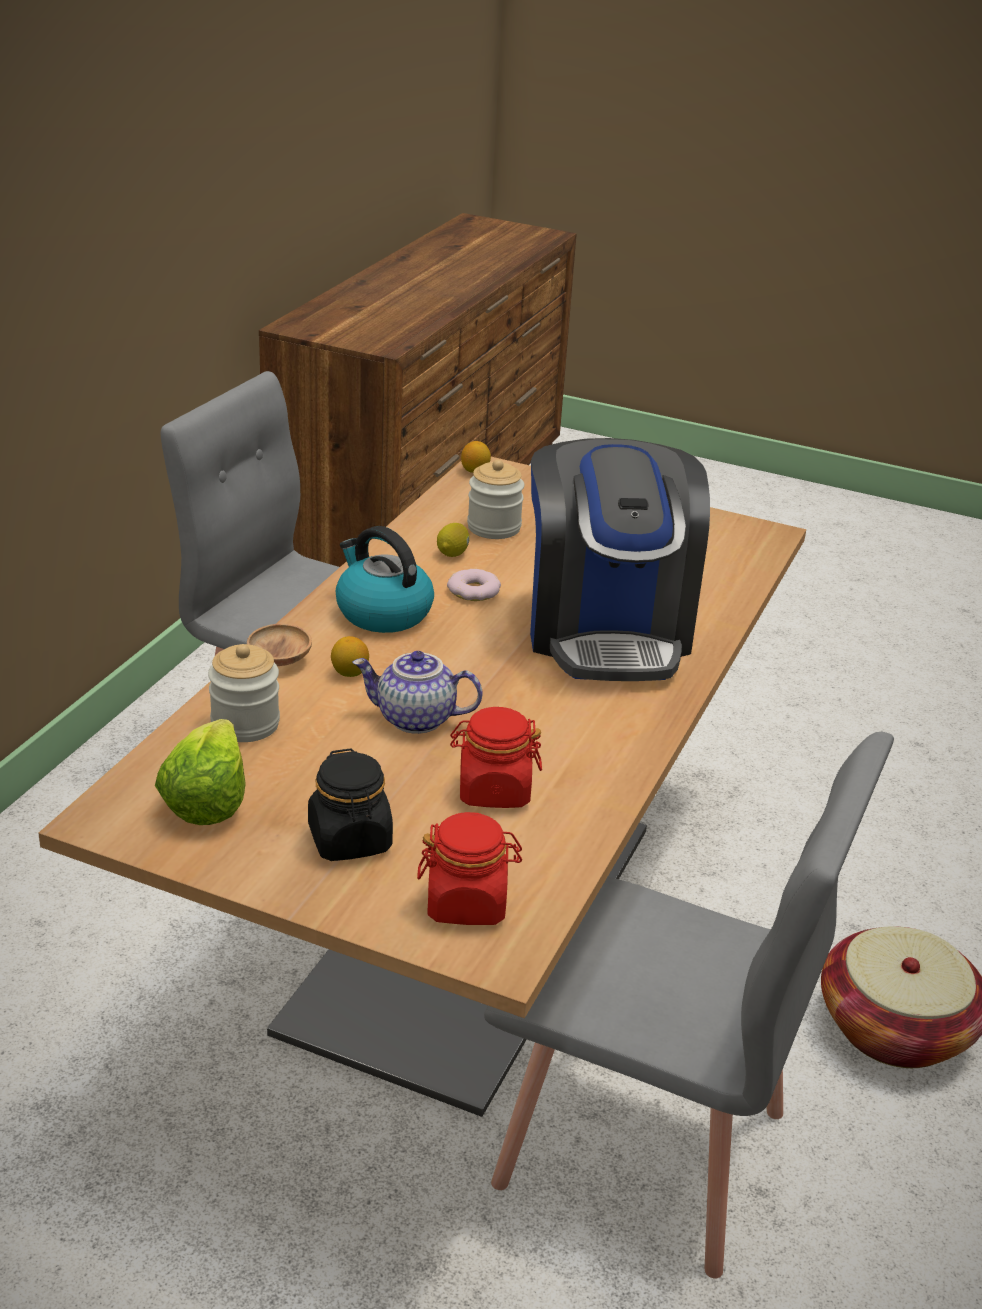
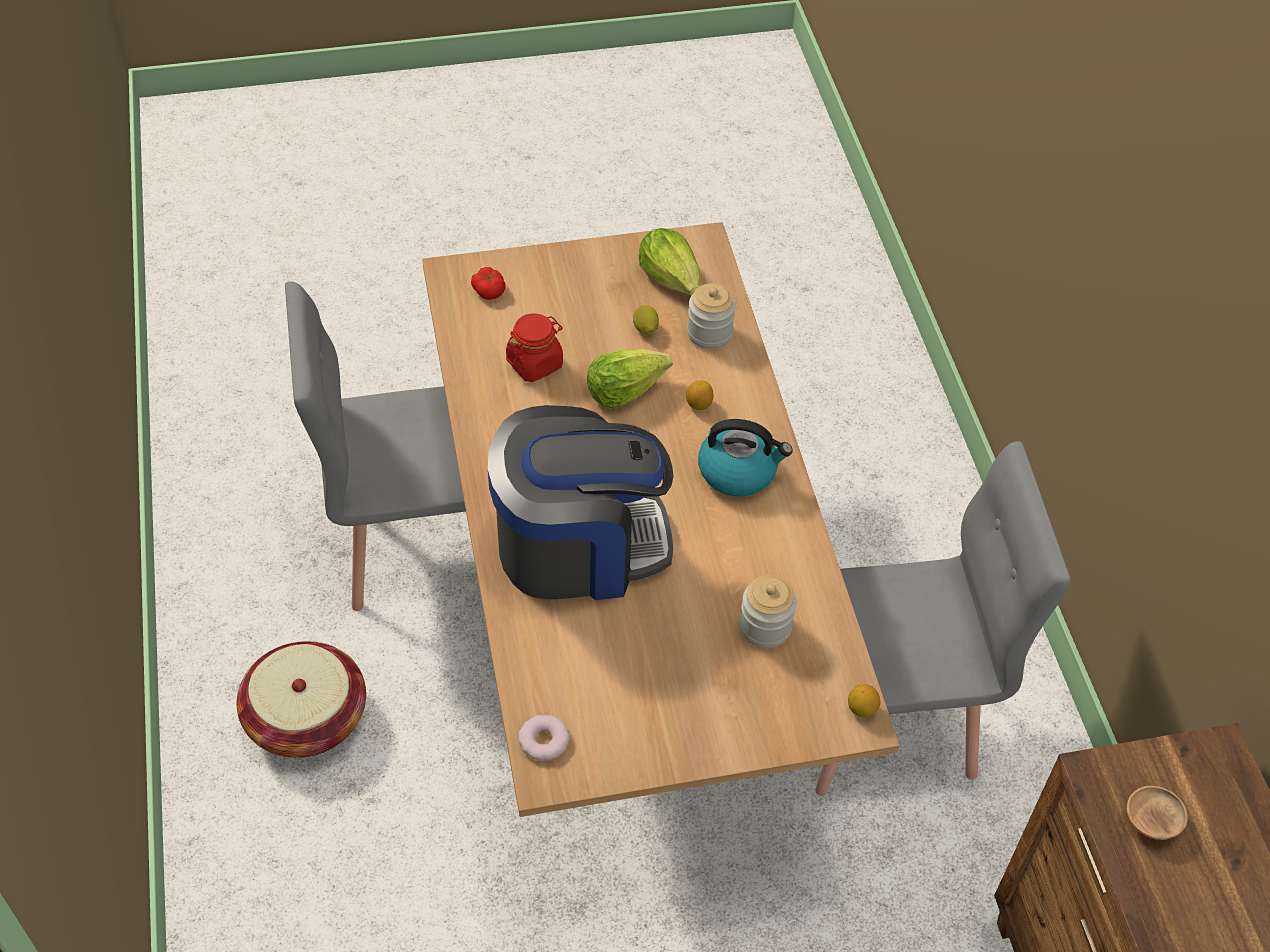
camera: 145 degrees right, 20 degrees up
(279, 660) = (749, 390): brown bowl -> brown bowl (1151, 821)
(350, 840) = (577, 294): black jar -> none
(414, 720) = (624, 389): teapot -> lettuce
(453, 553) = (761, 570): lemon -> lemon (645, 329)
(467, 903) = (489, 290): red jar -> tomato
(474, 591) = (704, 534): donut -> donut (543, 741)
(607, 631) = (579, 546): coffee machine -> coffee machine turned 120 degrees clockwise

